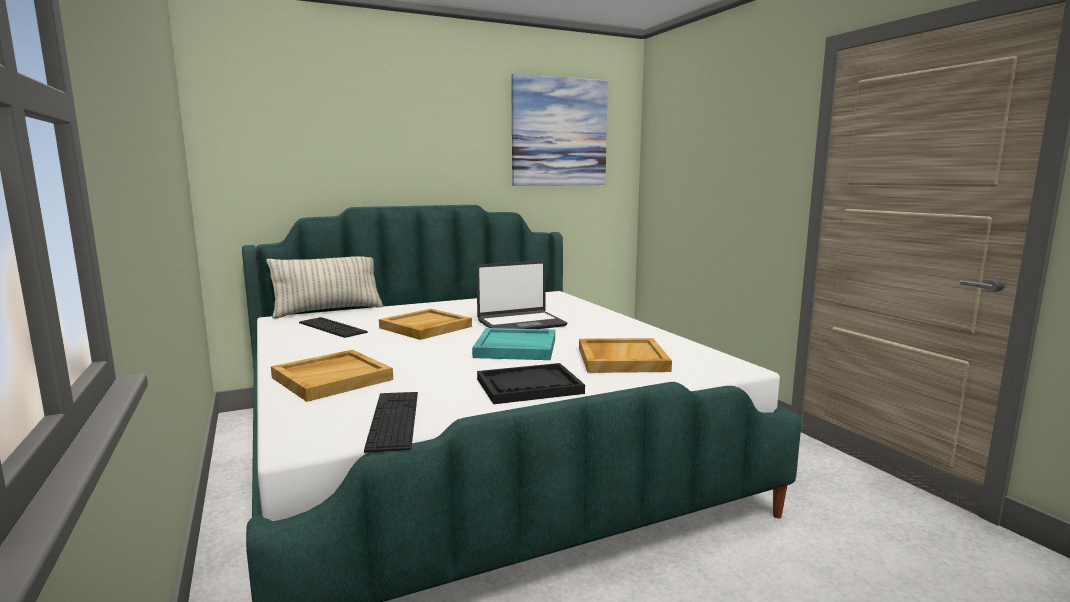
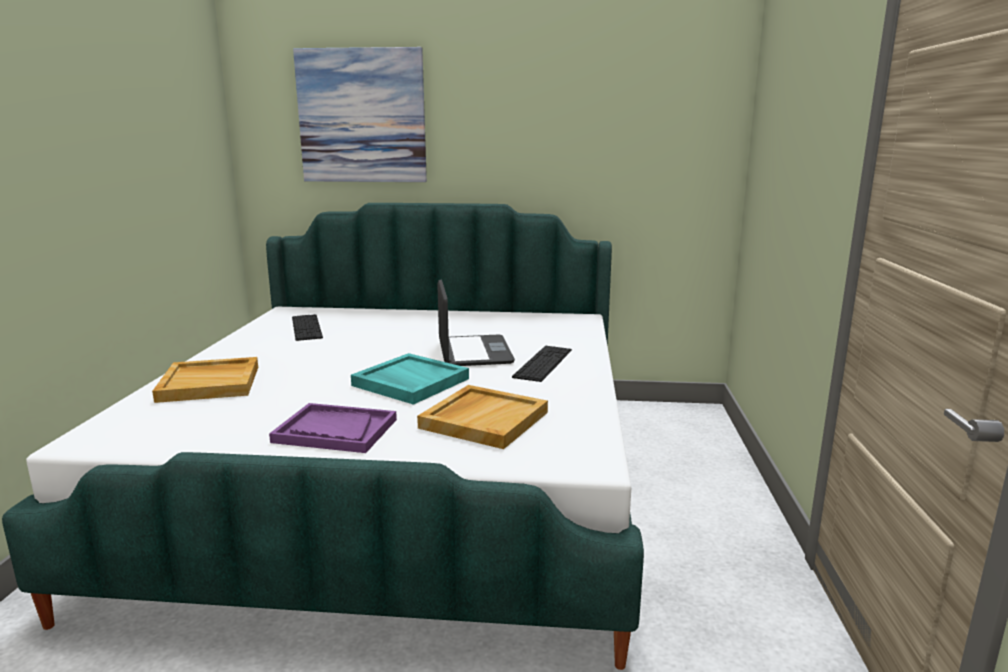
camera: 30 degrees right, 5 degrees up
(328, 311) = (336, 308): pillow -> none
(394, 419) = (168, 437): keyboard -> keyboard (543, 363)
(425, 327) = (379, 341): beige tray -> none
(521, 323) = (473, 352): laptop -> laptop turned 105 degrees counterclockwise
(529, 386) = (335, 431): black tray -> purple tray
(559, 132) = (624, 115): picture -> picture (362, 116)

